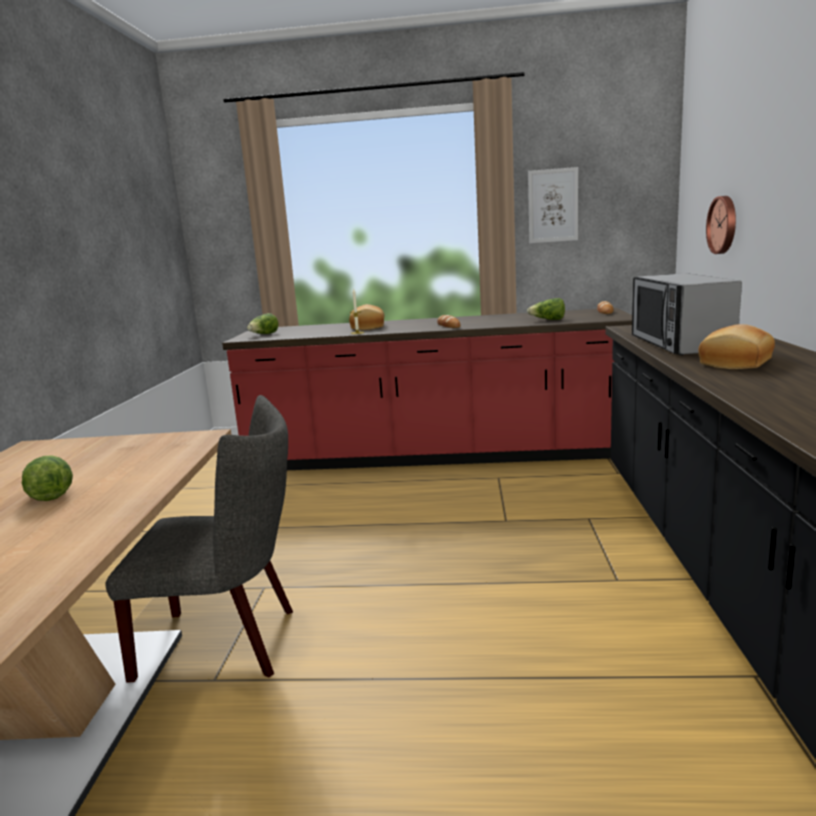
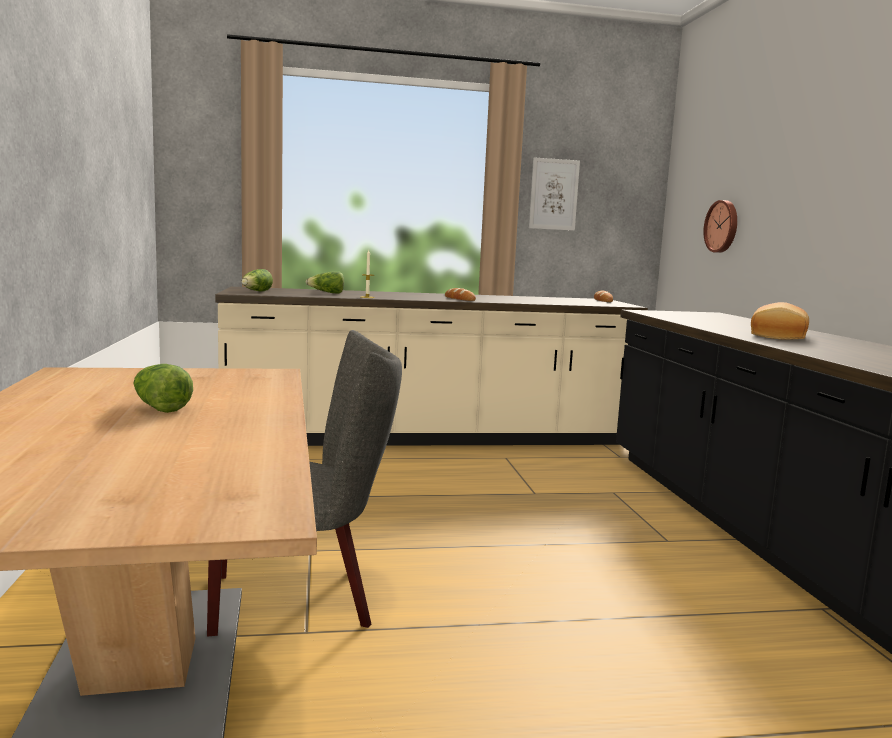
camera: 15 degrees left, 5 degrees down
(369, 327) = (372, 294): bread -> none
(435, 455) = (429, 437): red counter -> beige counter
(548, 320) = (557, 302): lettuce -> lettuce (327, 293)
(679, 344) = (710, 323): microwave -> none

